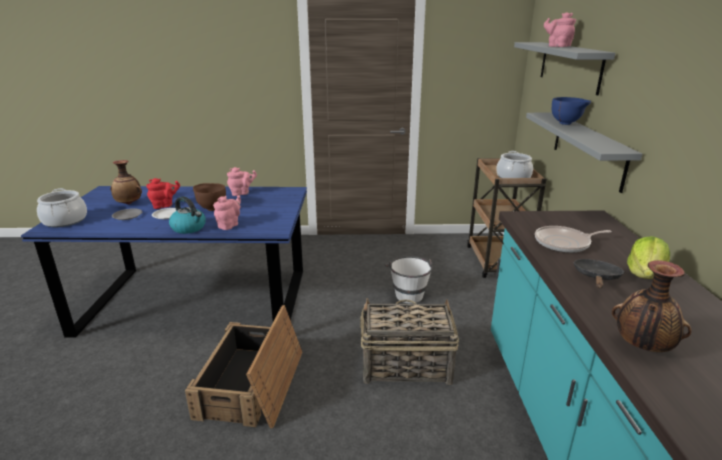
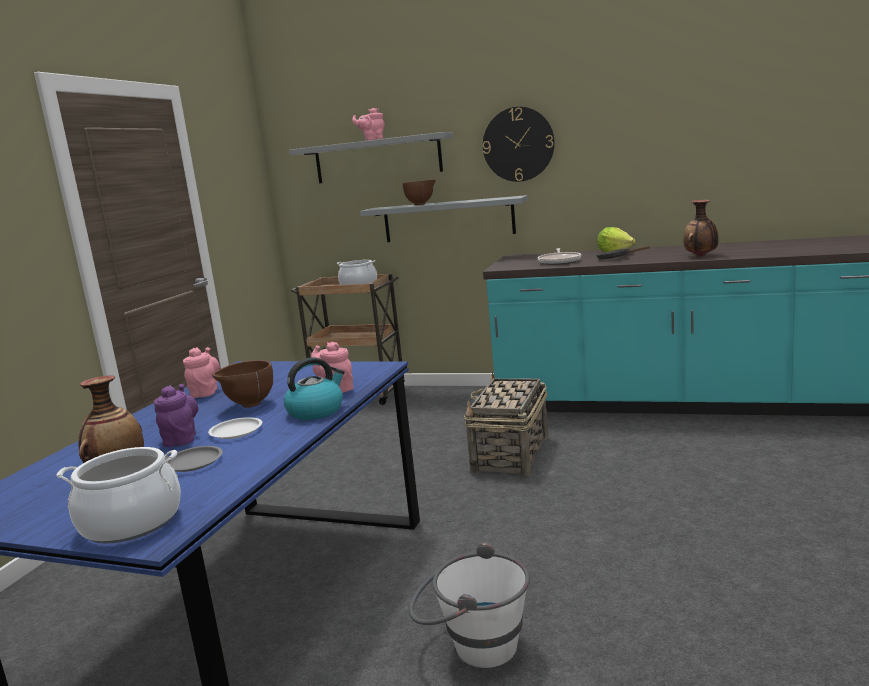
camera: 70 degrees left, 10 degrees down
(165, 205) = (181, 439): red teapot -> purple teapot
(252, 384) = (501, 544): crate -> none
(407, 292) = (378, 442): white bucket -> white bucket (472, 646)
(567, 124) = (421, 204): blue bowl -> brown bowl
(655, 86) = (518, 144): none -> wall clock

